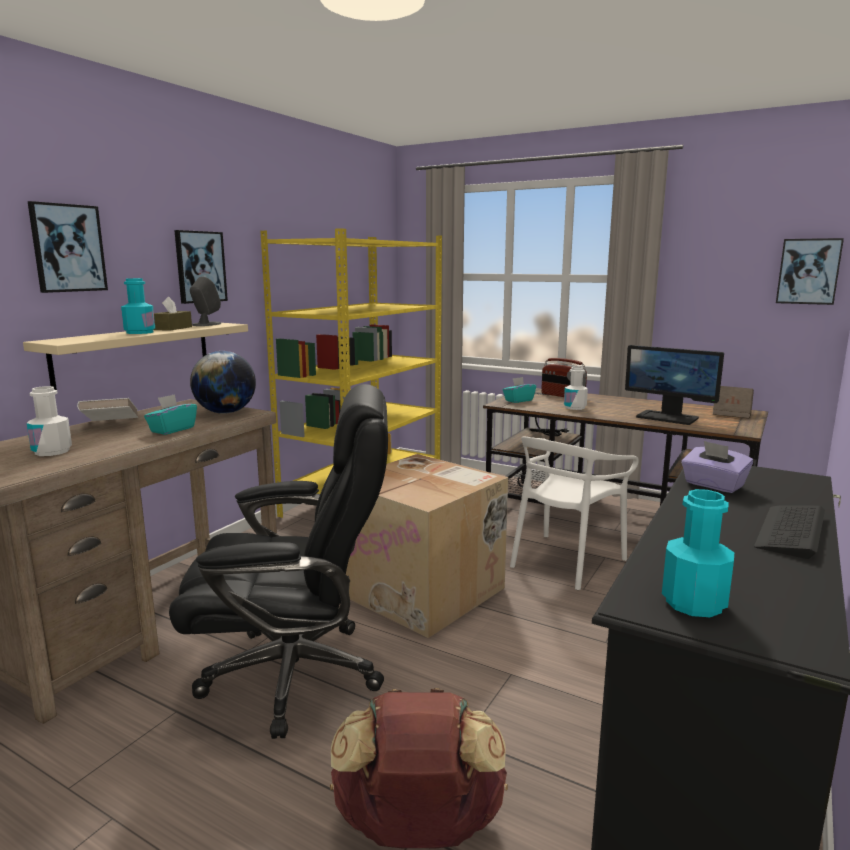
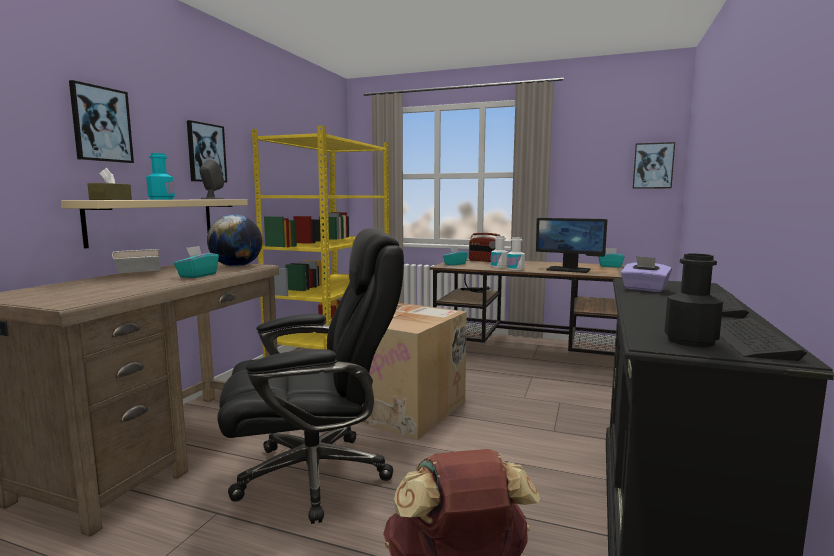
camera: 10 degrees left, 5 degrees down
(52, 451) = (96, 289): white bottle -> white bottle (515, 269)
(173, 328) = (186, 199): brown tissue box -> brown tissue box (111, 199)
(565, 561) = (504, 381): white chair -> none
(694, 603) = (690, 341): turquoise bottle -> black bottle
(732, 413) = (610, 266): brown book -> turquoise tissue box
(779, 609) = (750, 340): none -> keyboard

